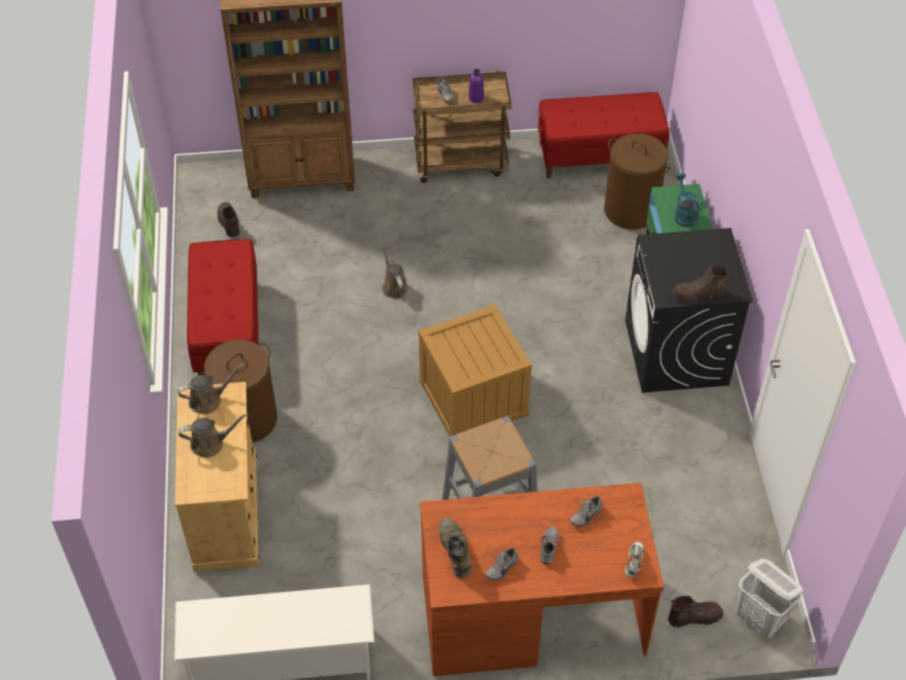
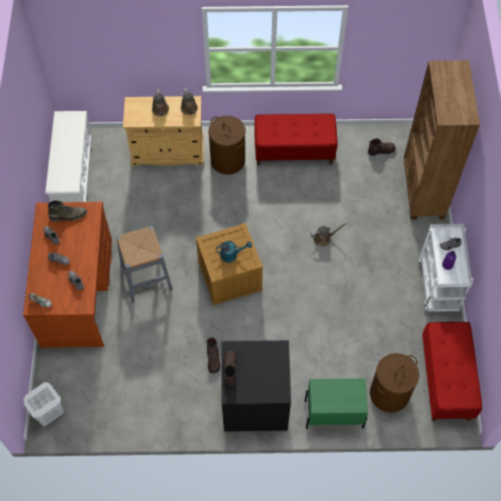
camera: 95 degrees right, 10 degrees up
(461, 162) = (438, 286): brown cart -> white cart
(684, 214) = (336, 396): turquoise watering can -> turquoise watering can (232, 255)
(694, 617) = (58, 377): brown boot -> brown boot (213, 359)

